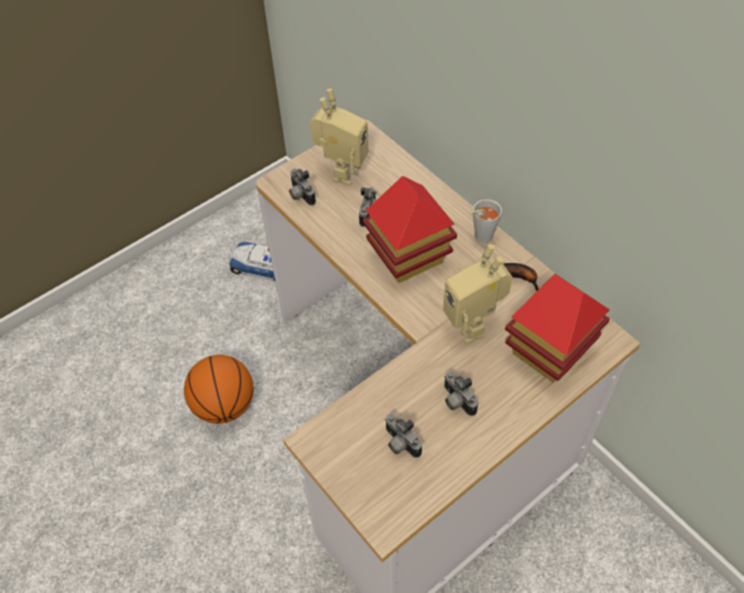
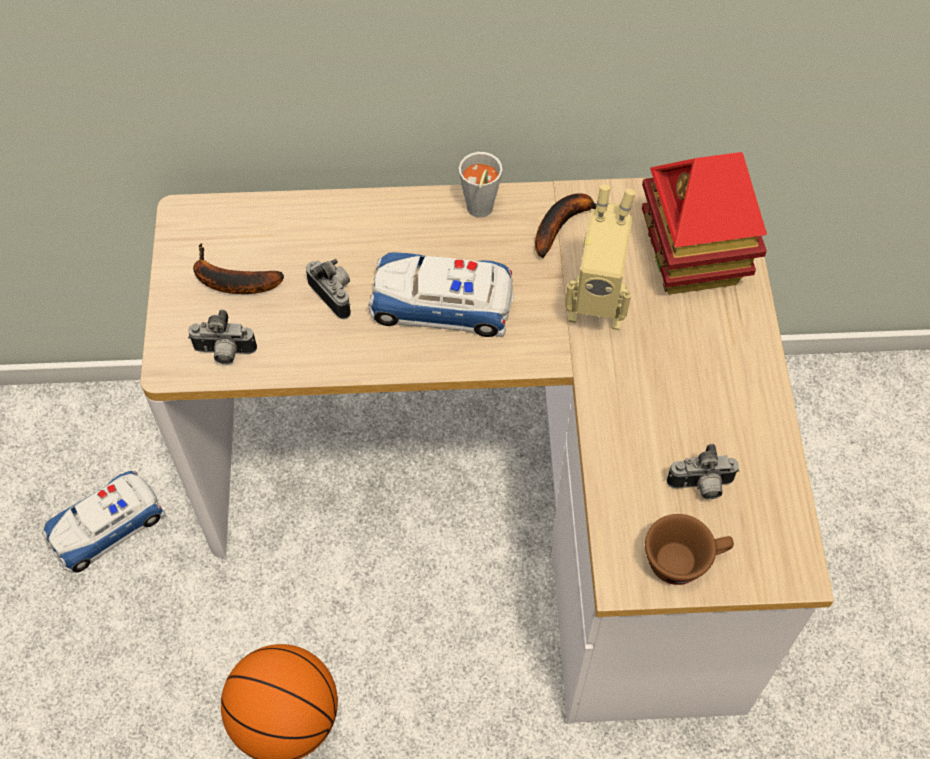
camera: 55 degrees left, 5 degrees up
(341, 171) = (229, 281): toy robot -> banana
(345, 463) = (684, 560): none -> brown cup
(408, 257) = (441, 302): toy house -> toy car
(456, 401) = (688, 392): camera -> none

